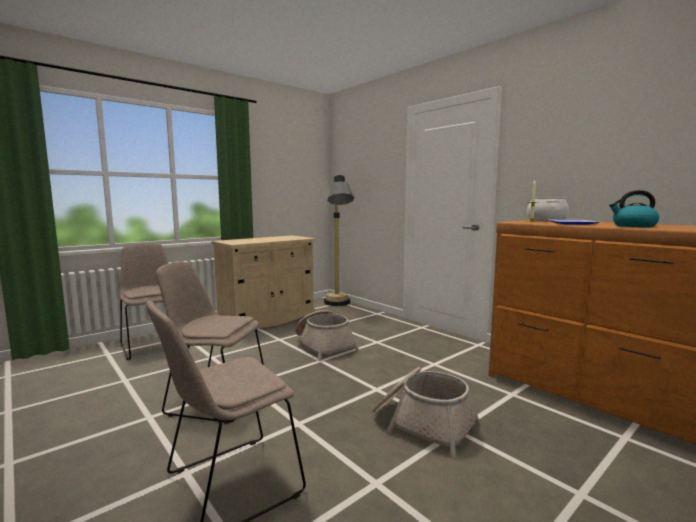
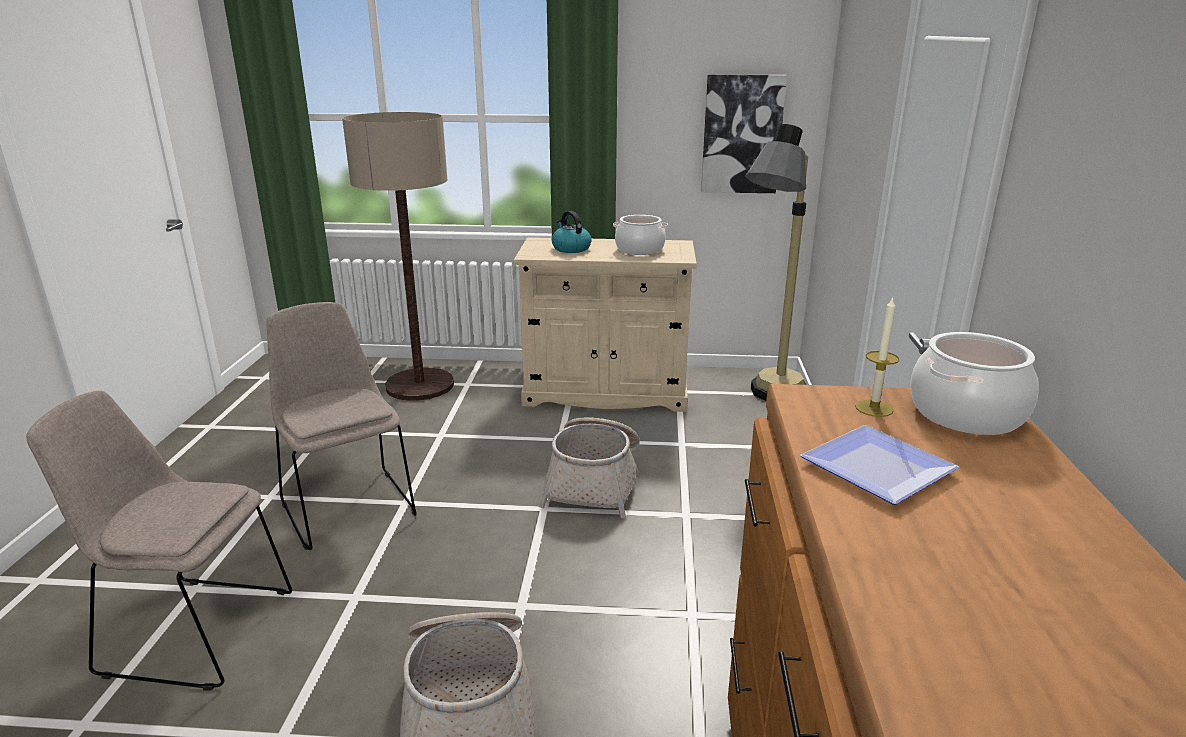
camera: 45 degrees right, 15 degrees up
(154, 345) = (420, 385): beige chair -> floor lamp
(280, 238) = (640, 250): none -> cooking pot
(300, 187) = (742, 134): none -> picture
(633, 226) = (937, 566): kettle -> kettle (570, 248)

